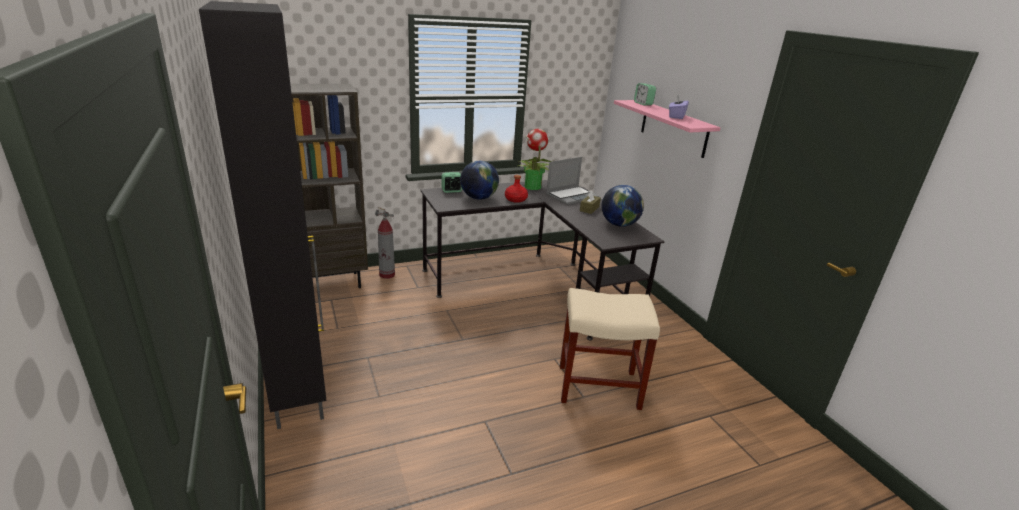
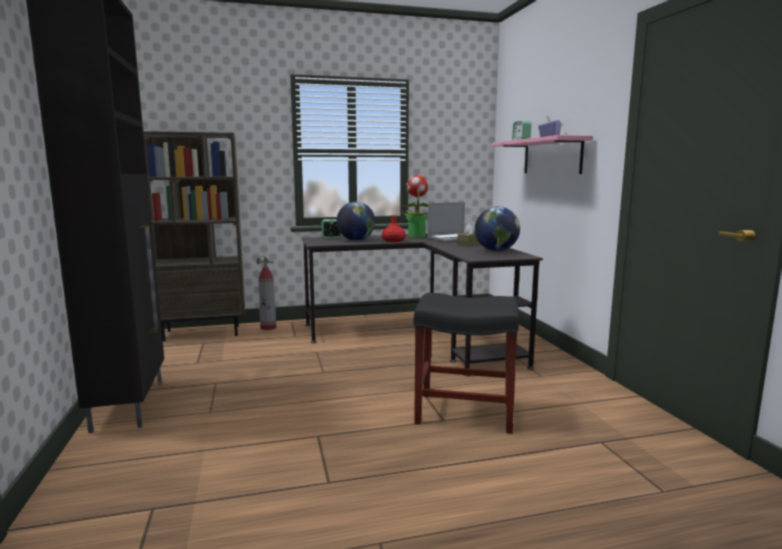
camera: 10 degrees right, 15 degrees down
(597, 386) = (463, 412): beige stool -> black stool

